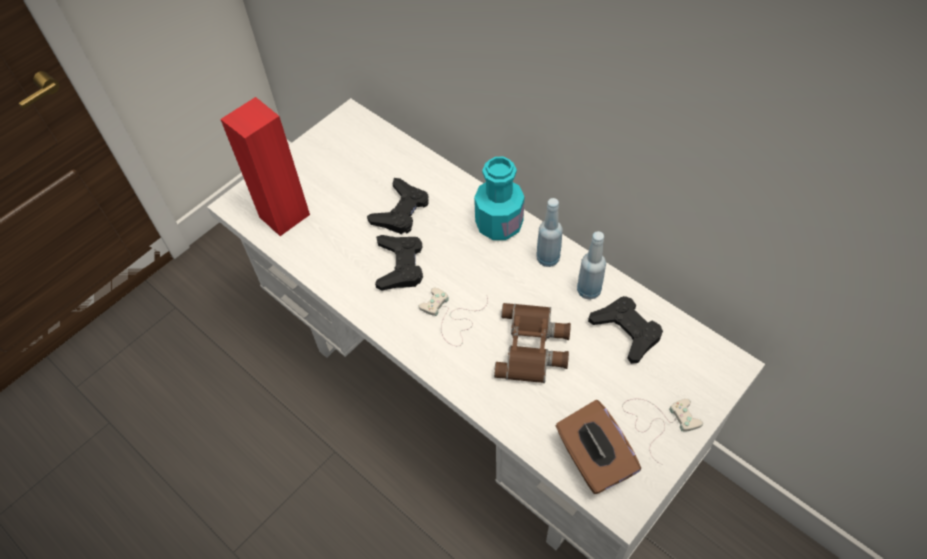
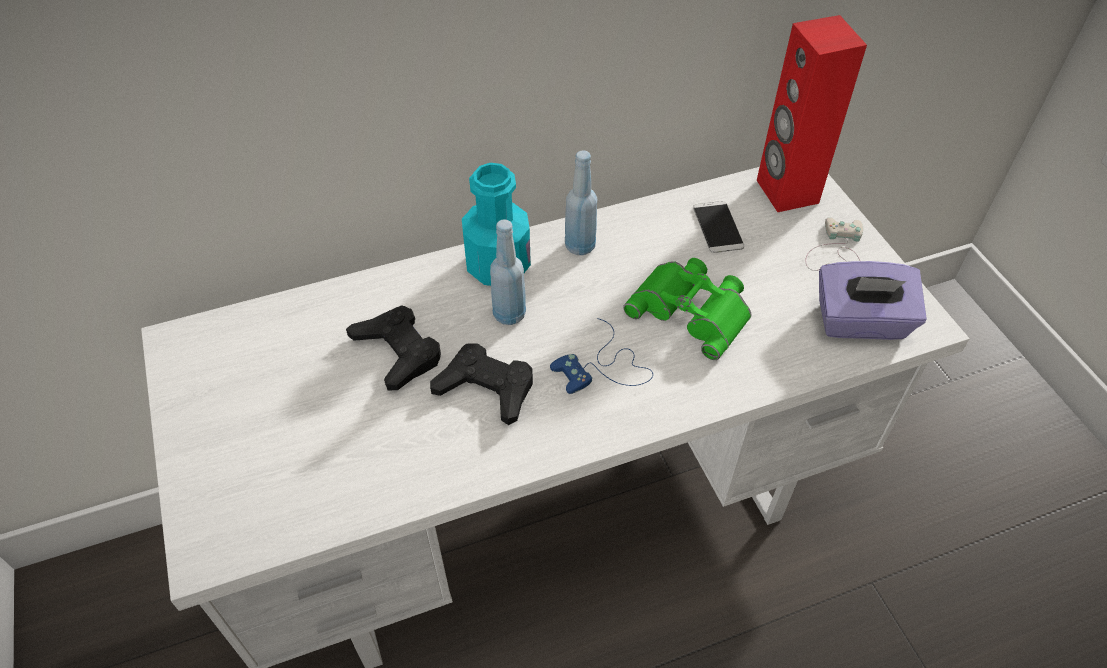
camera: 65 degrees left, 5 degrees down
(284, 215) = (287, 493): red speaker -> red speaker (786, 192)
(451, 317) = (604, 367): white game controller -> blue game controller
(533, 347) = (693, 310): brown binoculars -> green binoculars
(589, 290) = (647, 232): blue bottle -> blue bottle (509, 314)
(593, 459) = (860, 322): brown tissue box -> purple tissue box
(626, 331) = (717, 227): black game controller -> phone

